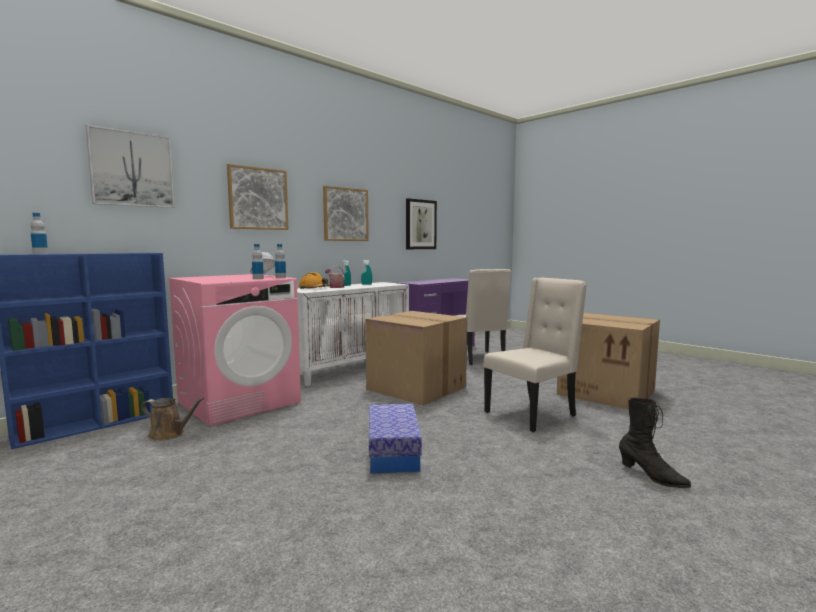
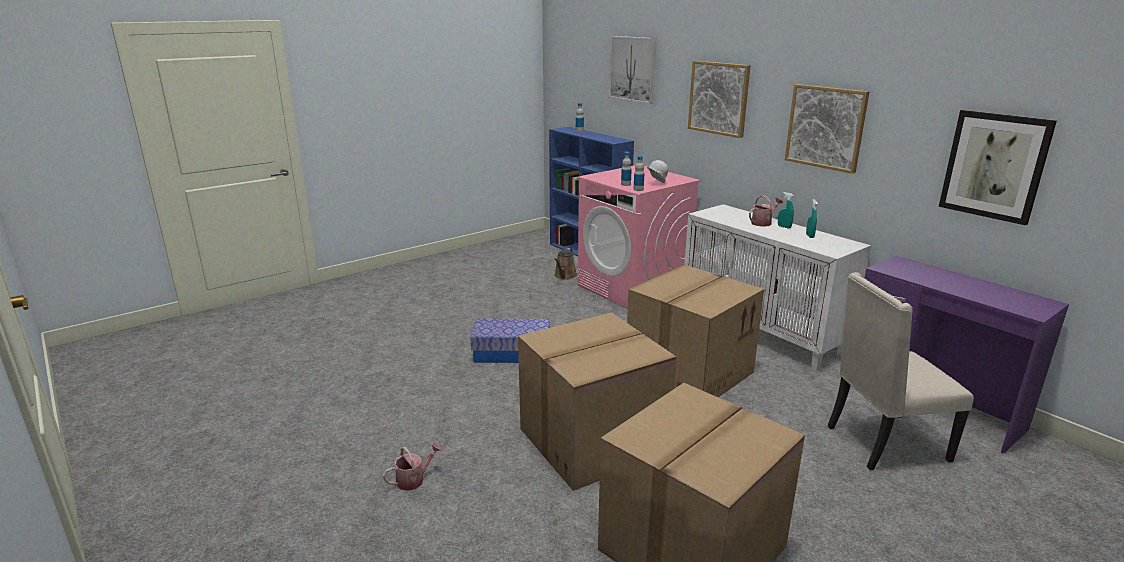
camera: 95 degrees right, 15 degrees up
(314, 289) = (732, 215): orange hard hat -> none
(532, 414) = (592, 442): beige chair -> cardboard box
(652, 476) = (414, 479): black boot -> watering can

